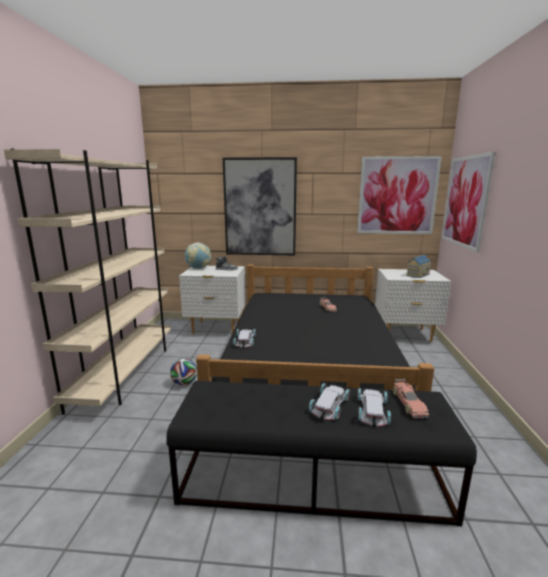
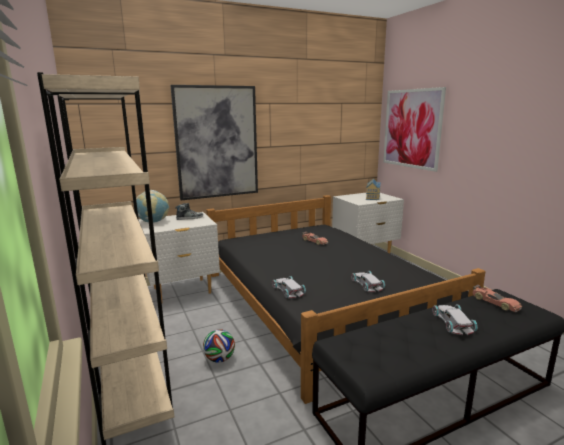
camera: 30 degrees left, 0 degrees up
(373, 410) = (483, 315): white toy car -> white toy car (367, 284)
(397, 196) = (344, 125): picture -> none

